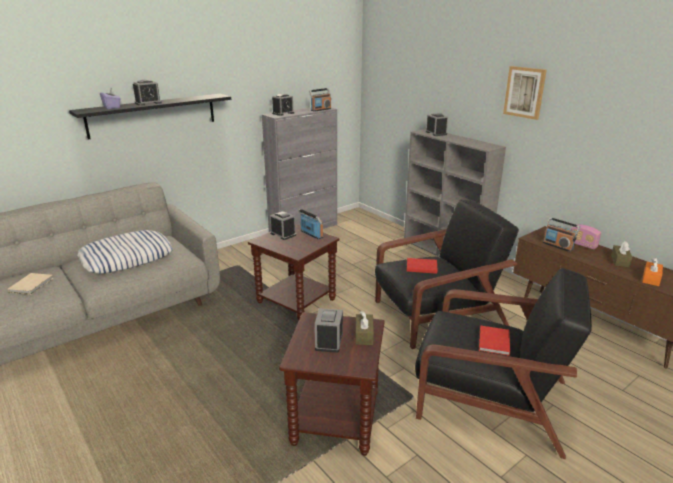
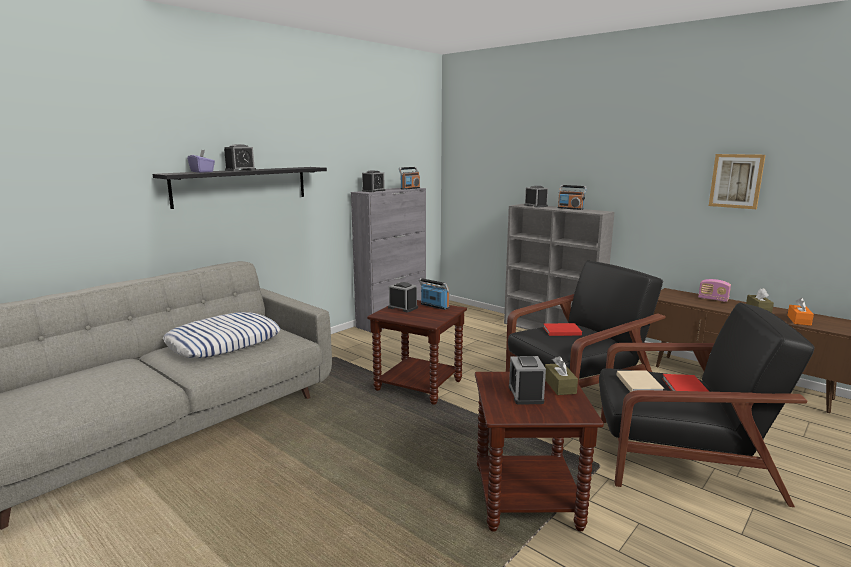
camera: 10 degrees left, 10 degrees down
(32, 284) = (114, 375): beige book -> beige book (639, 383)
(525, 92) = (631, 155): picture -> picture (736, 181)
(558, 246) = (691, 301): radio -> radio (570, 208)

